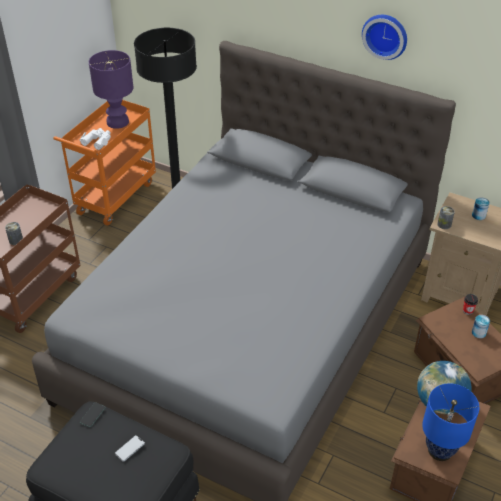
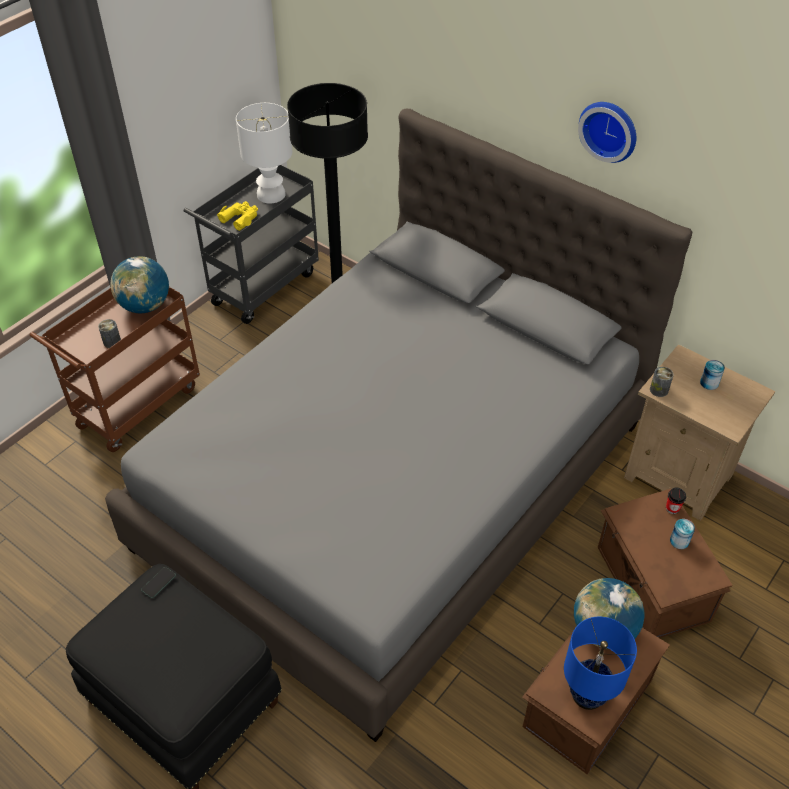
camera: 10 degrees right, 5 degrees up
(36, 211) = (145, 306): none -> globe
(97, 141) = (240, 218): white binoculars -> yellow binoculars
(115, 200) = (262, 291): orange cart -> grey cart
(117, 122) = (270, 194): purple table lamp -> white table lamp
(129, 448) = (192, 634): phone -> none

